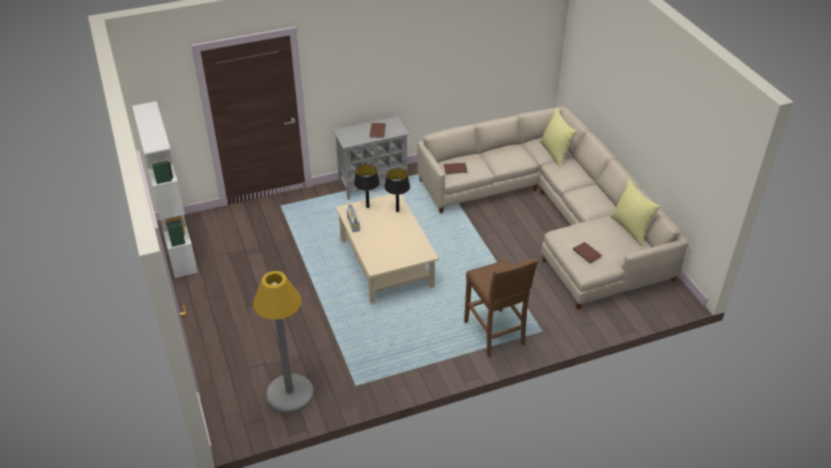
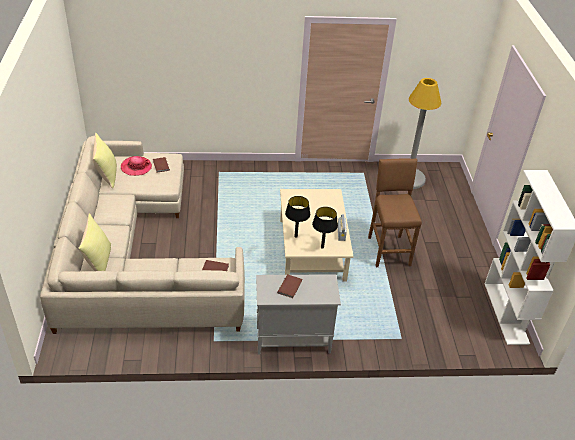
camera: 165 degrees left, 0 degrees up
(495, 334) = (253, 178): brown stool -> brown stool (388, 250)
(609, 242) = (136, 167): none -> hat

